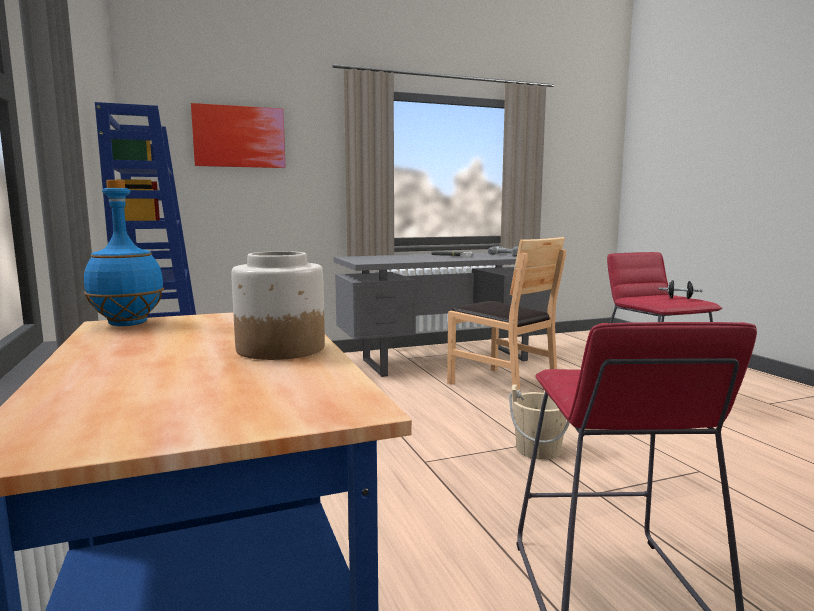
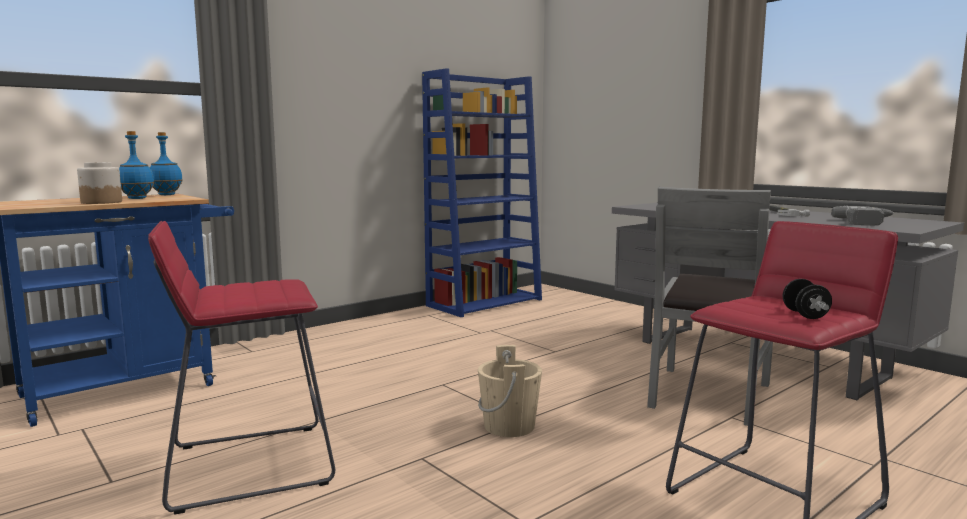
camera: 70 degrees right, 0 degrees up
(204, 334) = (137, 198): none -> blue bottle
(239, 137) = (619, 74): picture -> none
(502, 385) = (708, 394): brown chair -> grey chair

